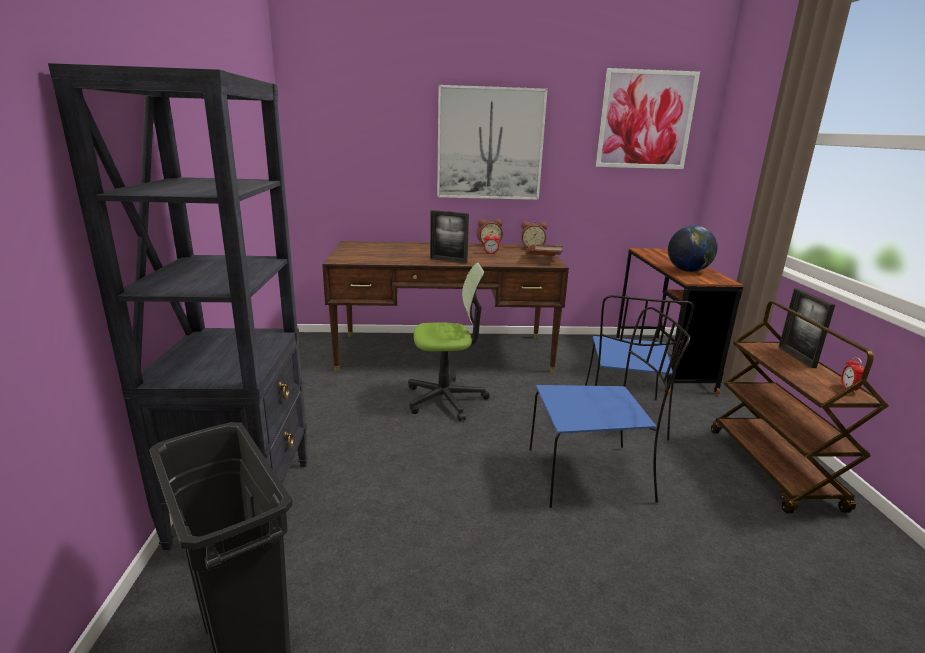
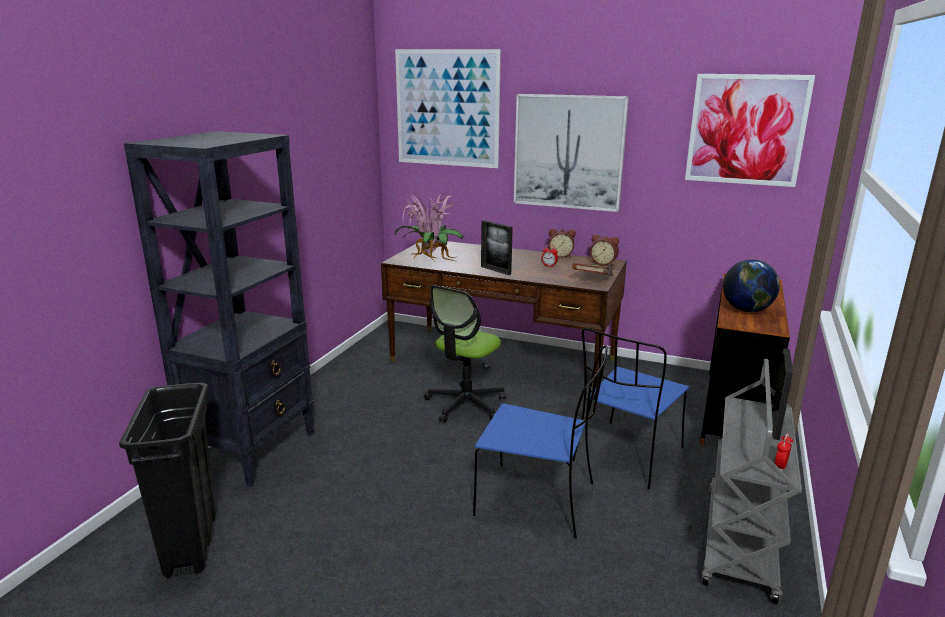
camera: 25 degrees right, 0 degrees up
(361, 100) = (447, 108): none -> picture
(373, 259) = (429, 261): none -> potted plant
(445, 399) = (465, 404): office chair -> office chair turned 105 degrees clockwise
(774, 469) = (740, 544): brown cart -> grey cart

